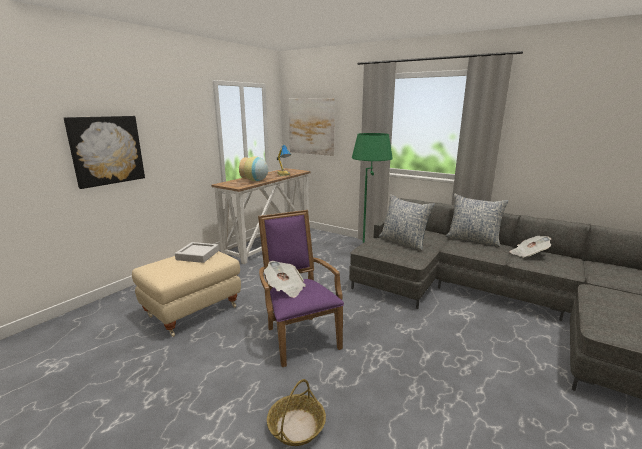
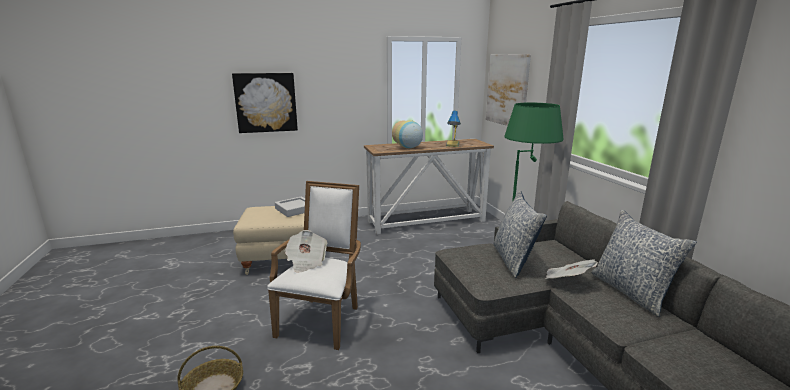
camera: 40 degrees right, 0 degrees up
(299, 336) = (323, 319): purple armchair -> white armchair
(528, 254) = (695, 349): newspaper -> newspaper (567, 280)

